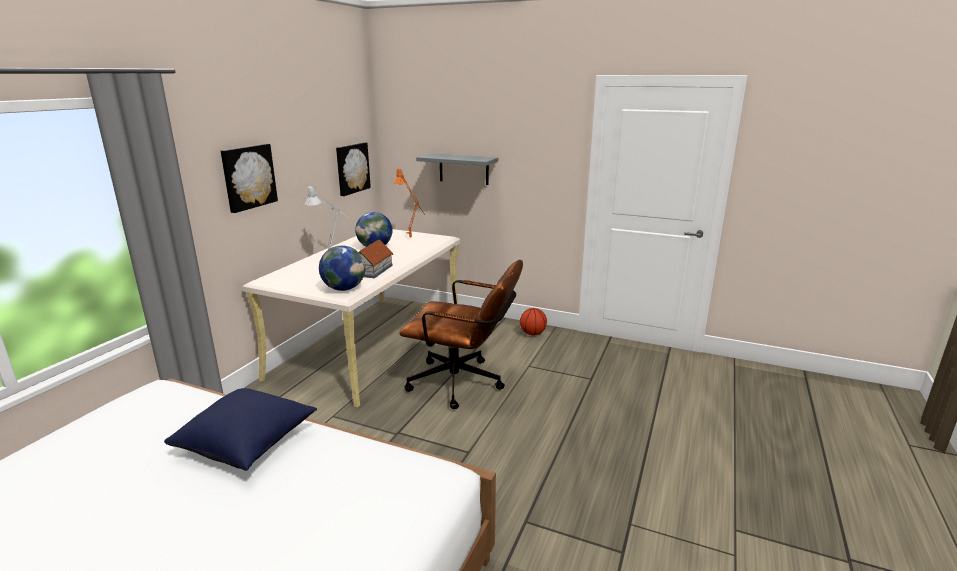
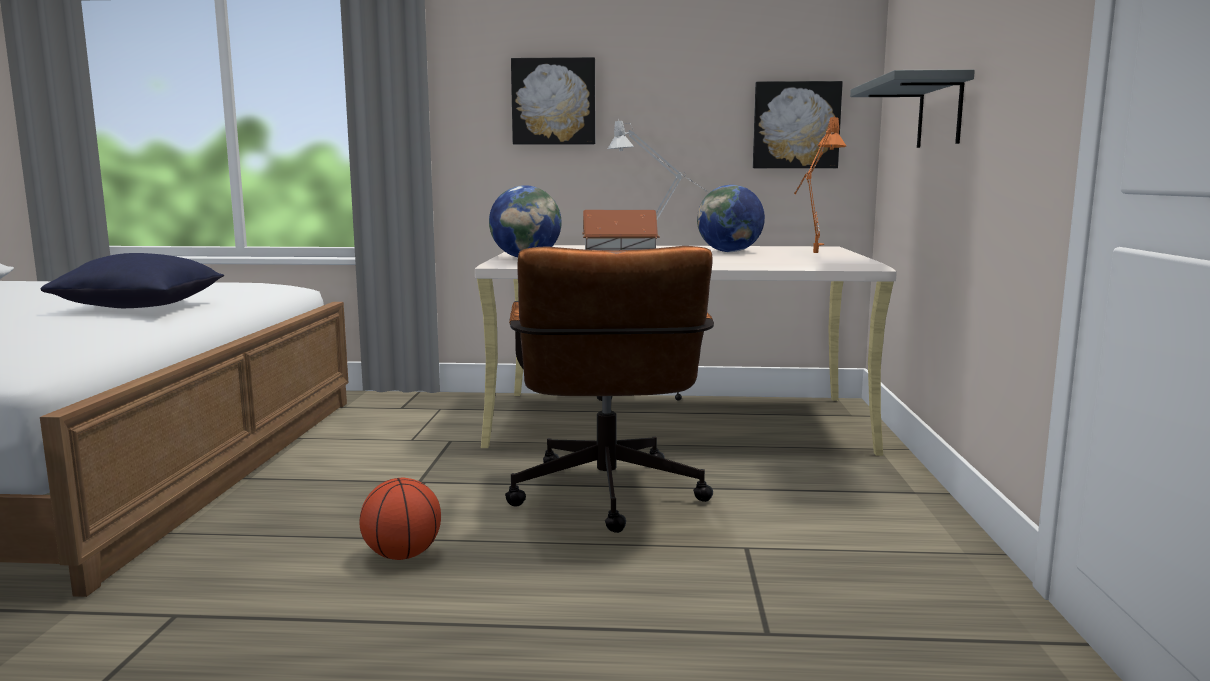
camera: 70 degrees right, 10 degrees down
(532, 334) = (914, 531): basketball -> basketball (402, 555)

